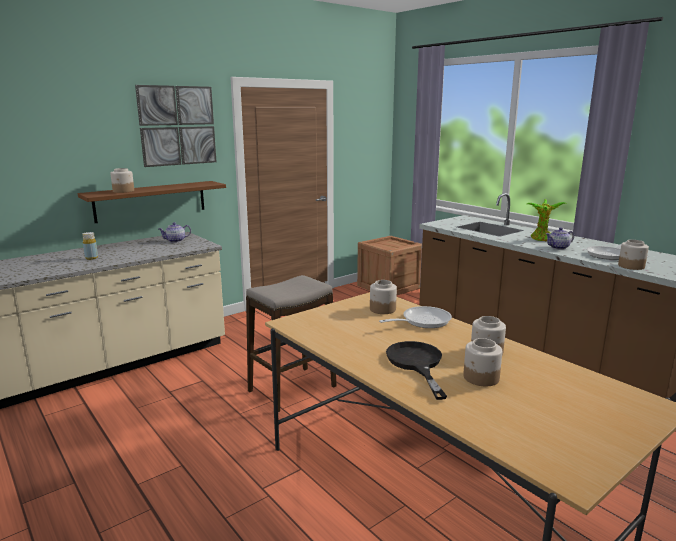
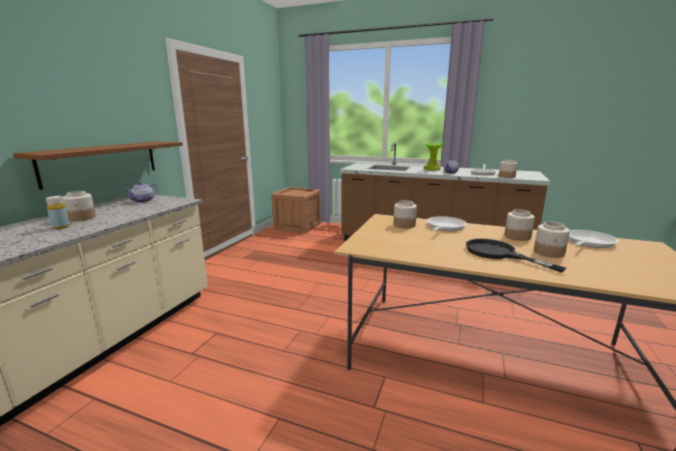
camera: 30 degrees left, 0 degrees up
(123, 191) = (77, 149): jar -> jar (81, 218)
(177, 125) = (121, 81): picture -> none
(292, 389) = (306, 316): stool -> none
(567, 381) = (588, 242): none -> frying pan

